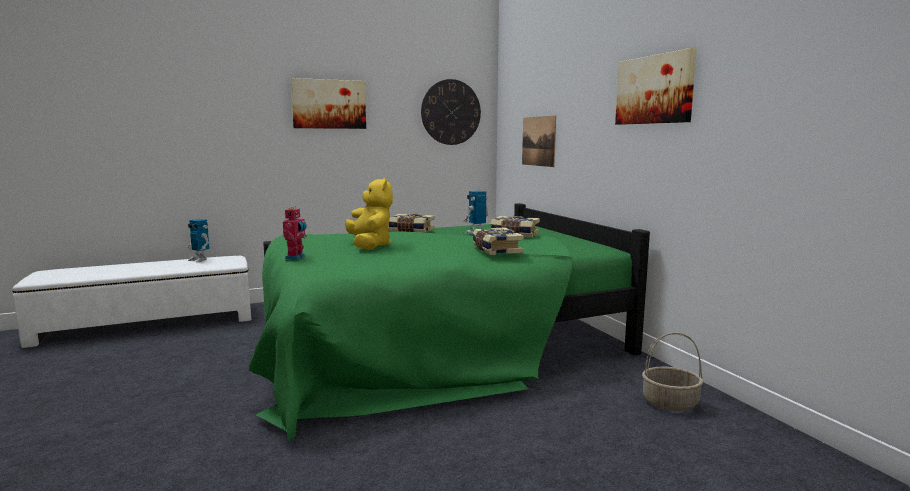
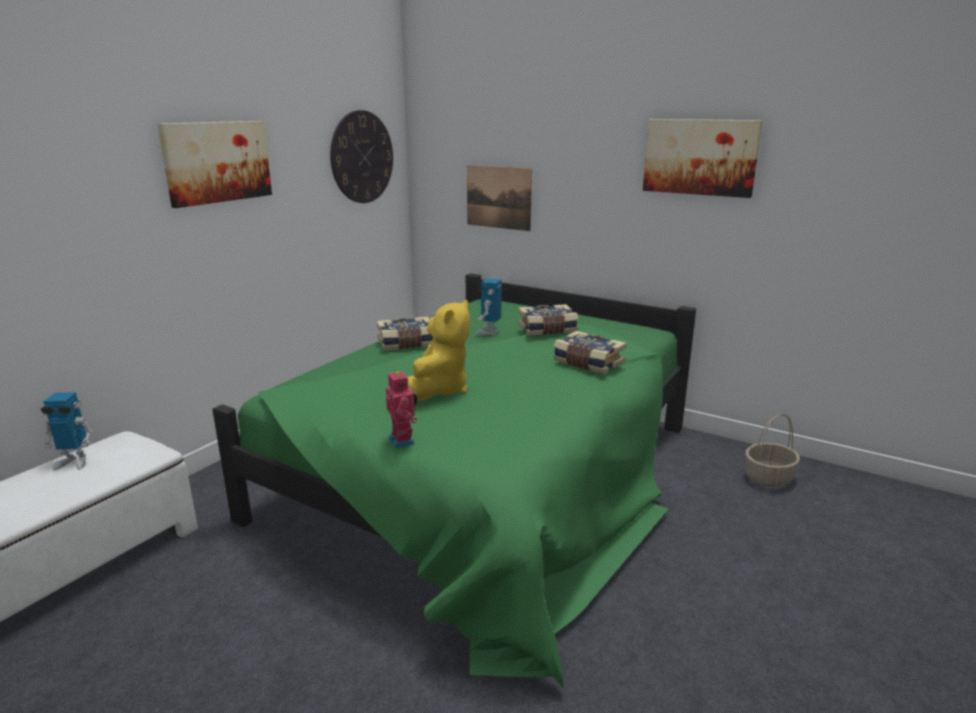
camera: 35 degrees left, 10 degrees up
(370, 246) = (439, 389): yellow plush toy -> yellow plush toy turned 75 degrees clockwise

